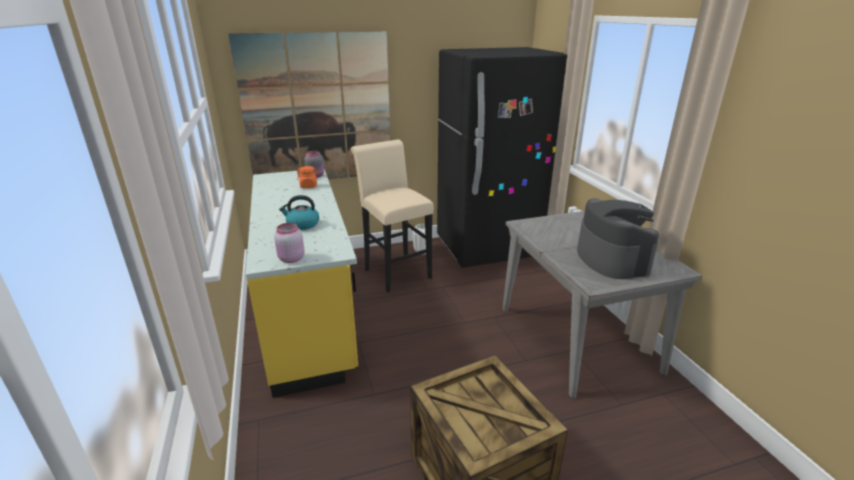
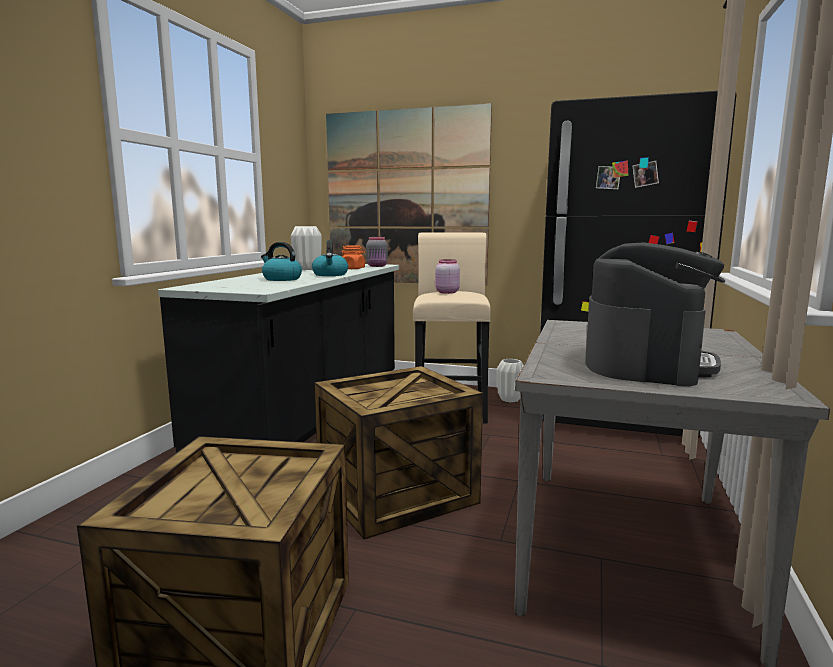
camera: 35 degrees right, 15 degrees down
(273, 195) = (307, 269): none -> white vase
(291, 259) = (213, 288): pink jar -> pink jar (446, 292)
(308, 312) = (310, 416): yellow counter -> black counter
(320, 205) = (330, 275): none -> kettle
(446, 355) = (397, 495): none -> crate

